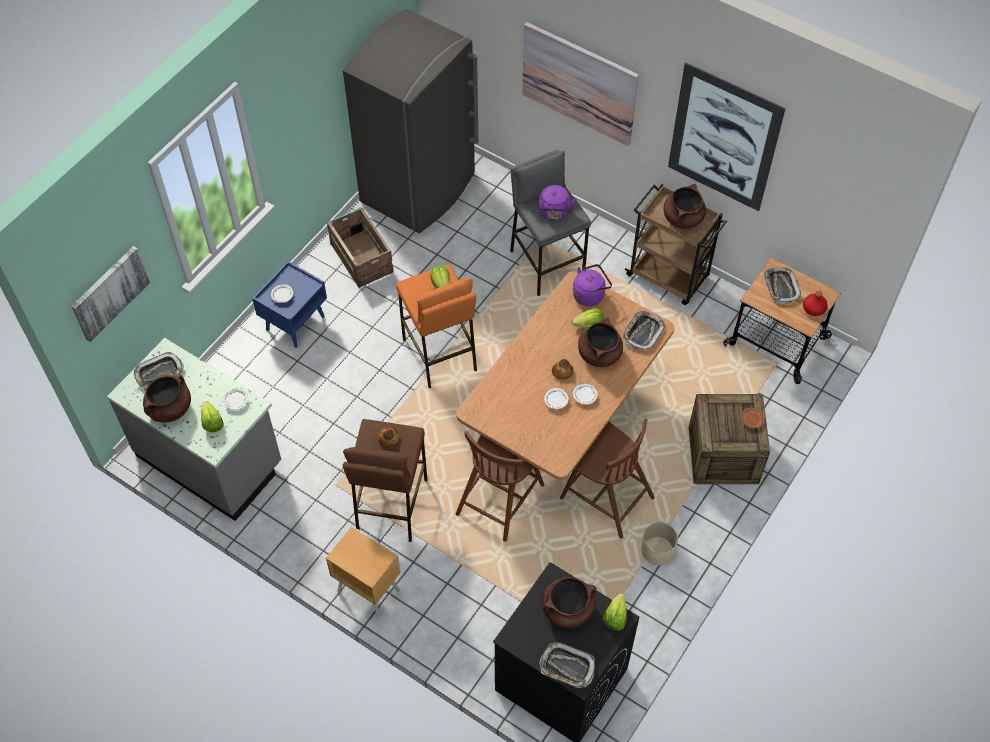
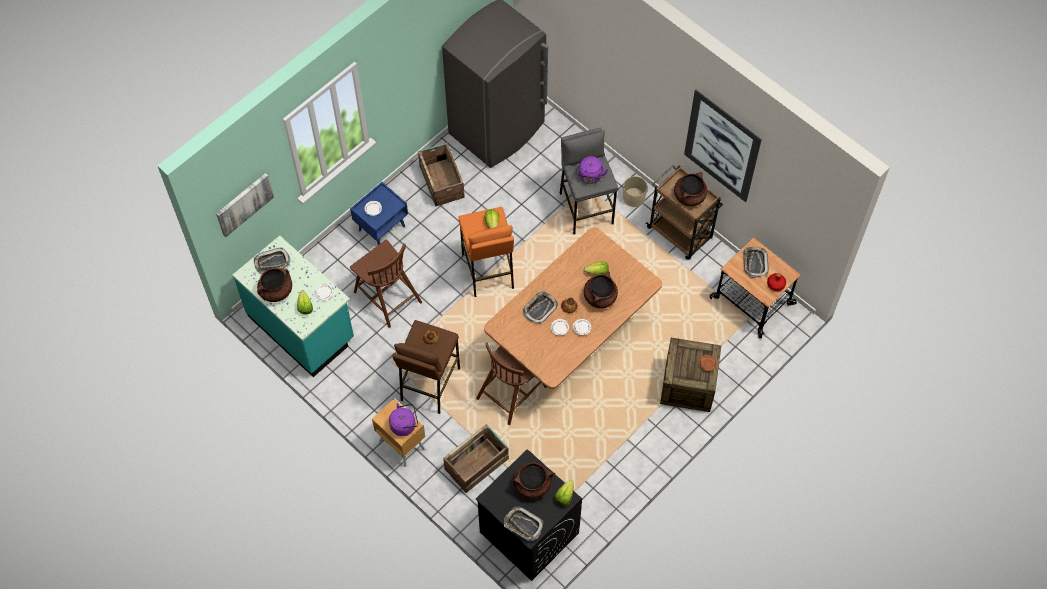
camera: 10 degrees right, 5 degrees up
(210, 459) = (302, 327): grey counter -> turquoise counter
(474, 599) = (477, 464): none -> crate
(579, 83) = (623, 80): picture -> none
(590, 294) = (603, 248): purple kettle -> purple kettle (404, 425)
(605, 496) = (591, 403): brown chair -> brown chair (387, 296)
(643, 332) = (637, 285): tray -> tray (540, 308)
(657, 550) = (621, 450): beige planter -> beige planter (634, 197)

